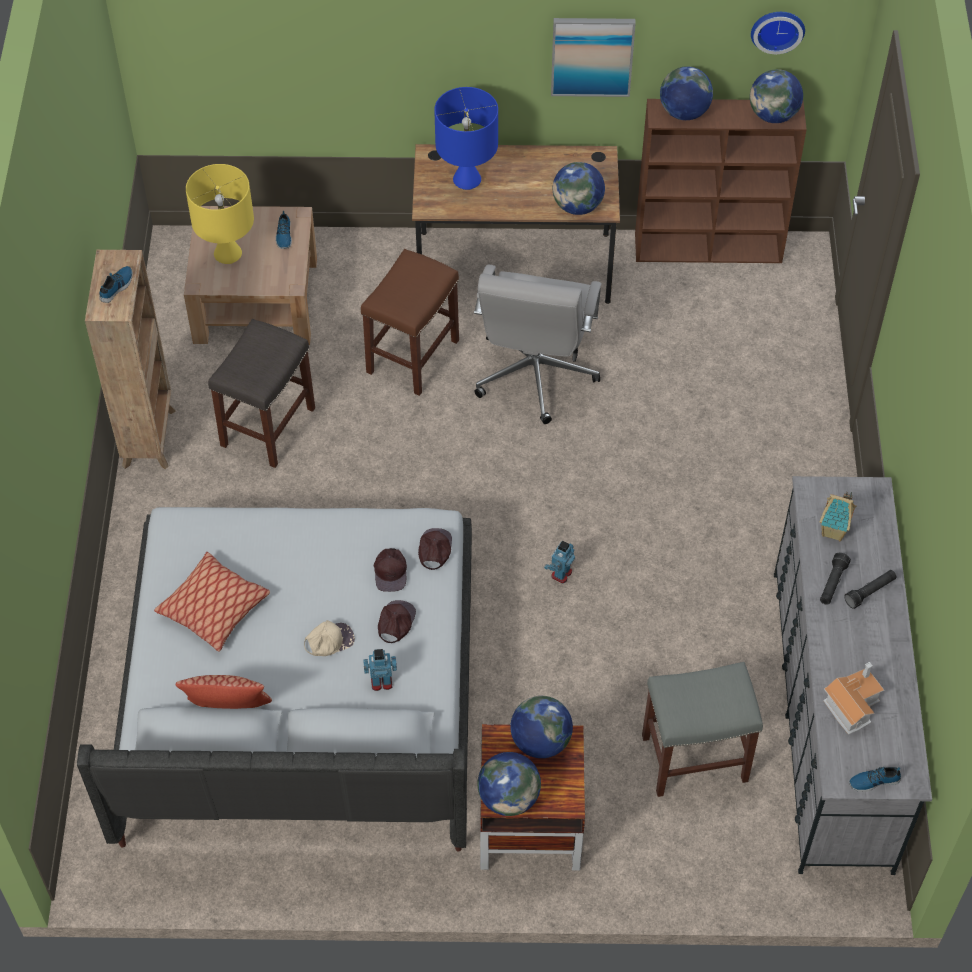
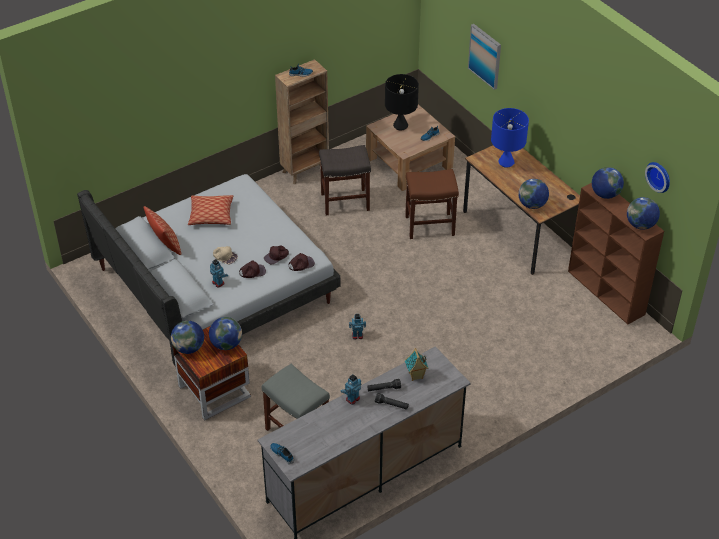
camera: 55 degrees right, 10 degrees down
(228, 255) = (400, 126): yellow table lamp -> black table lamp
(535, 372) = (463, 270): grey office chair -> none
(592, 55) = (583, 135): picture -> picture (485, 56)
(825, 632) = (352, 399): none -> toy robot
(851, 704) = (319, 427): toy house -> none

